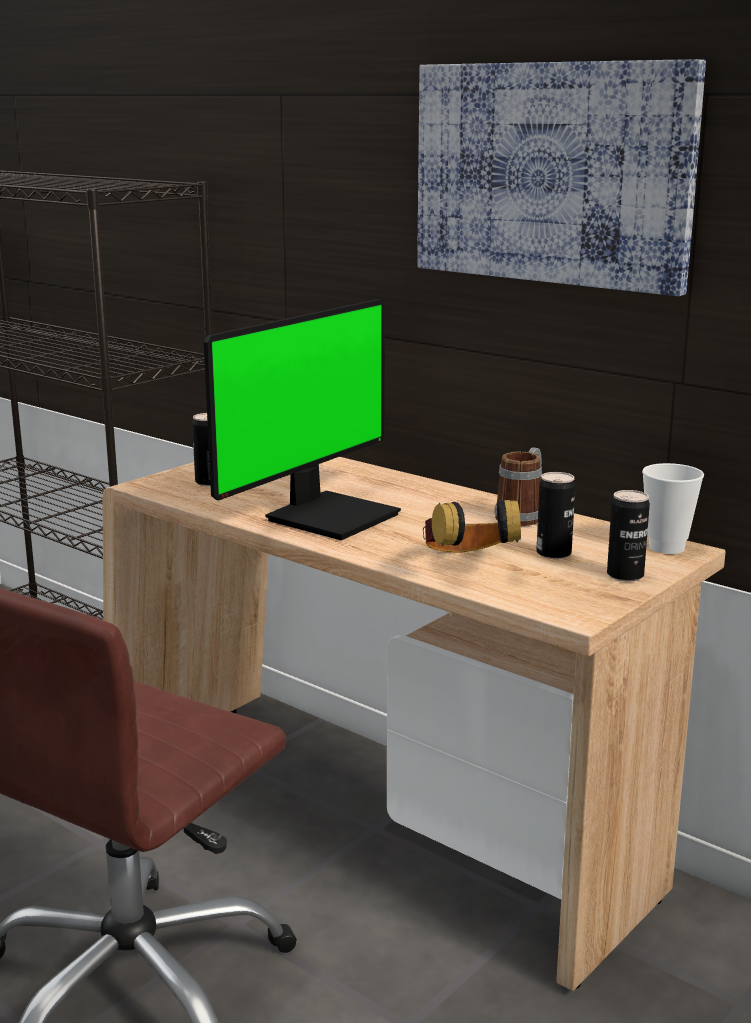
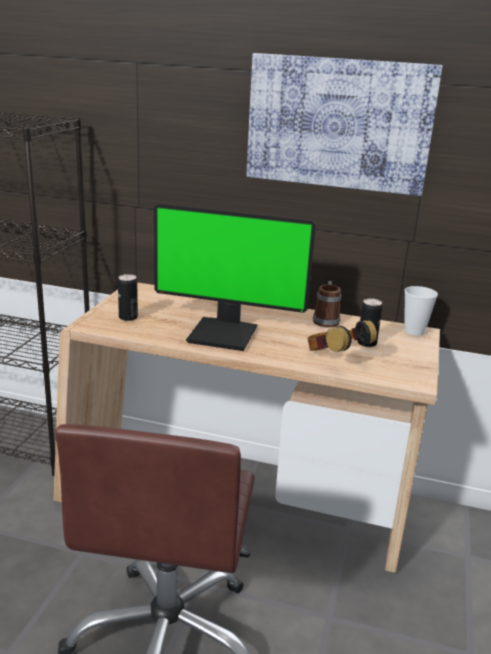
camera: 25 degrees left, 5 degrees up
(329, 516) = (224, 333): monitor -> monitor turned 90 degrees clockwise
(625, 575) = (414, 352): can -> none

